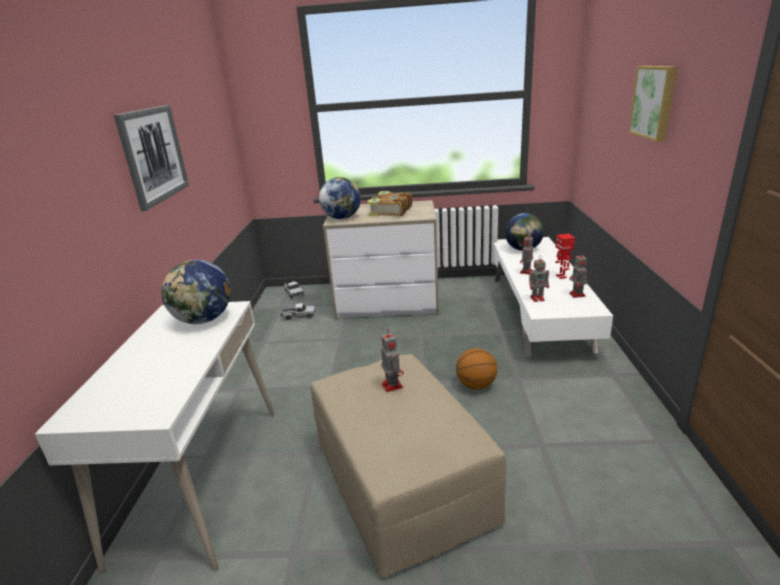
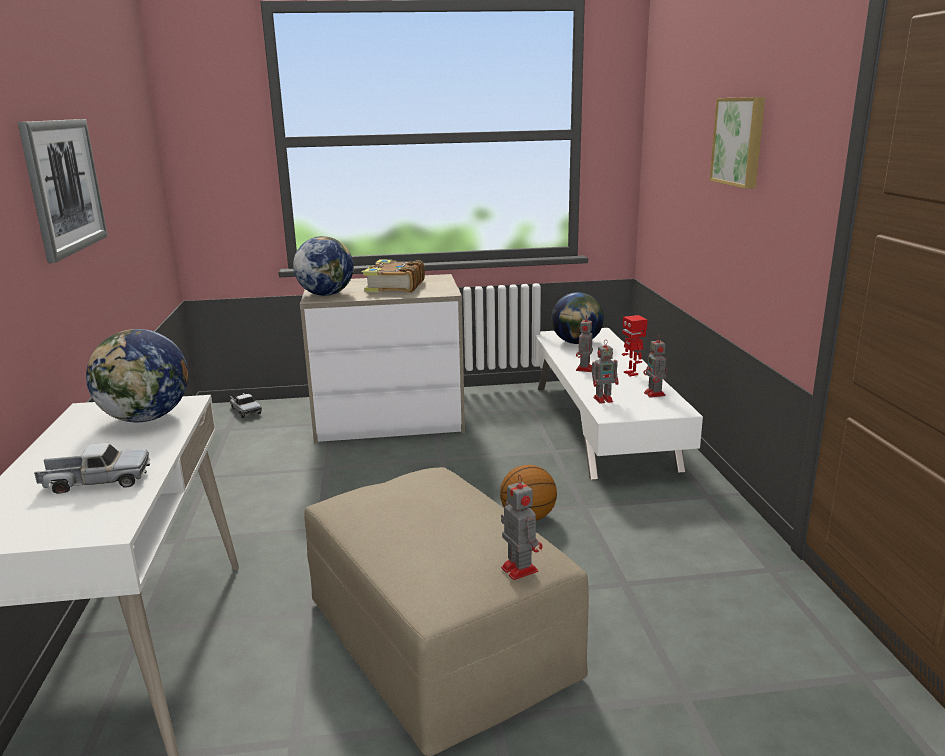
camera: 10 degrees left, 5 degrees down
(298, 316) = (257, 441): toy truck -> toy truck (97, 481)
(392, 385) = (424, 501): toy robot -> toy robot (518, 568)

